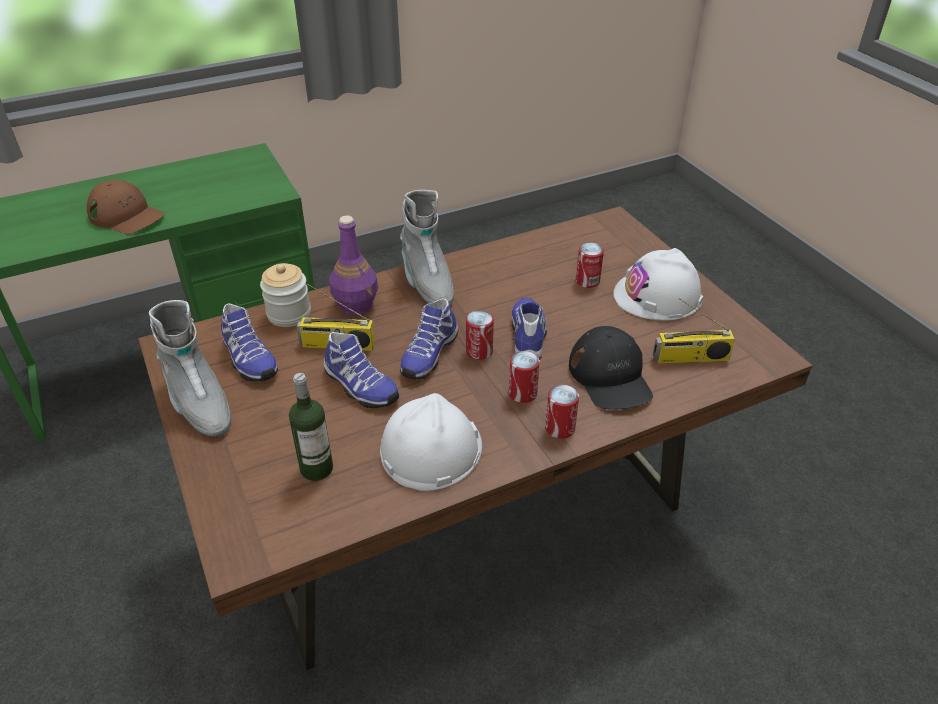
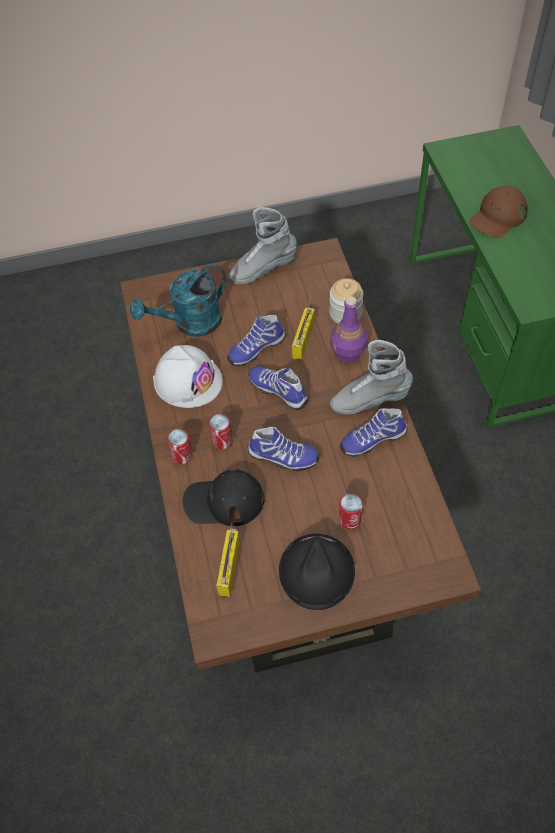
camera: 105 degrees right, 15 degrees up
(248, 359) = (299, 292): shoe -> shoe (372, 439)
(316, 468) = (190, 324): bottle -> turquoise watering can
(479, 351) = (274, 422): can -> none
(658, 296) = (316, 571): white hard hat -> black hard hat

